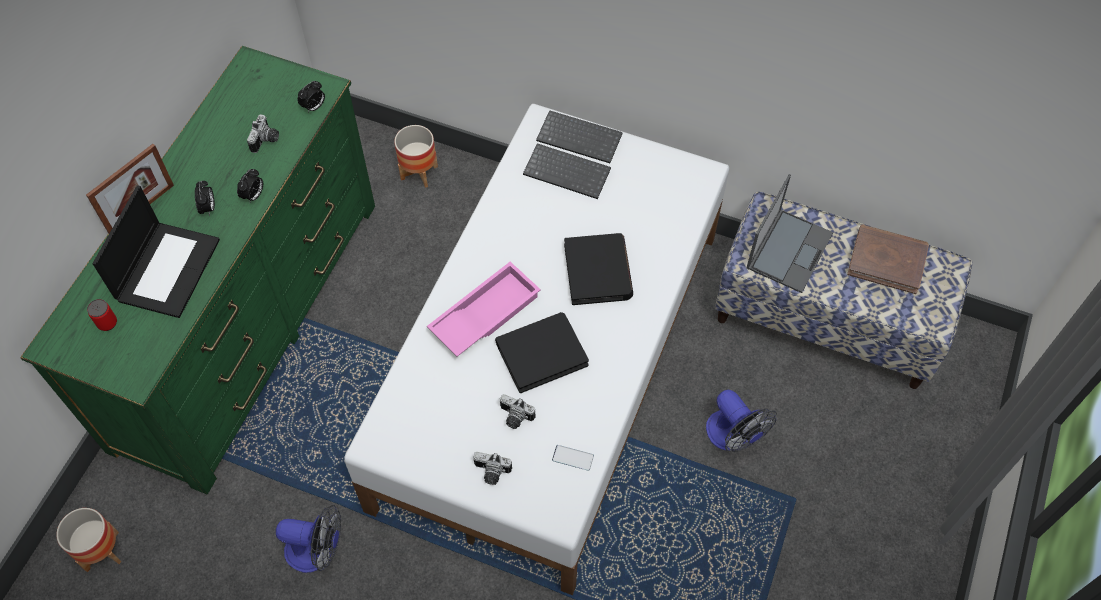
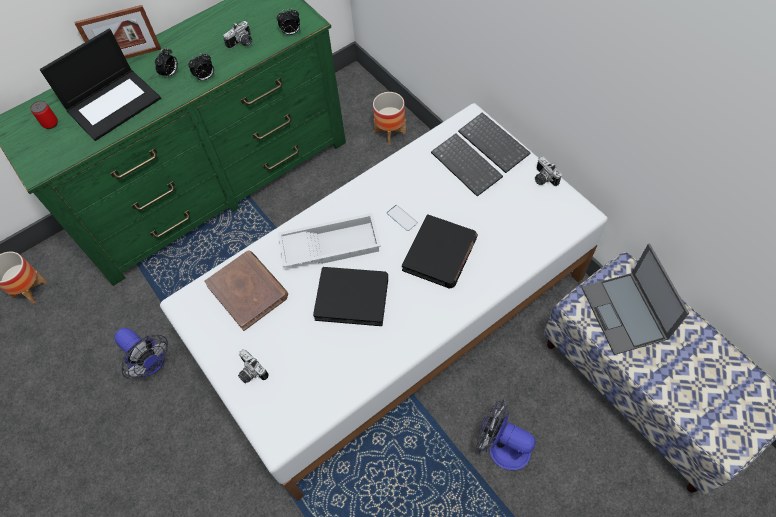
camera: 35 degrees right, 0 degrees up
(484, 313) = (331, 244): pink tray -> white tray
(514, 418) = (297, 338): camera -> camera (543, 178)
(572, 458) = (319, 395): phone -> phone (402, 218)
(733, 437) = (502, 446): fan -> fan turned 120 degrees clockwise
(789, 249) = (625, 314): laptop -> laptop turned 105 degrees clockwise
(887, 260) = (713, 367): brown book -> brown book (248, 291)

